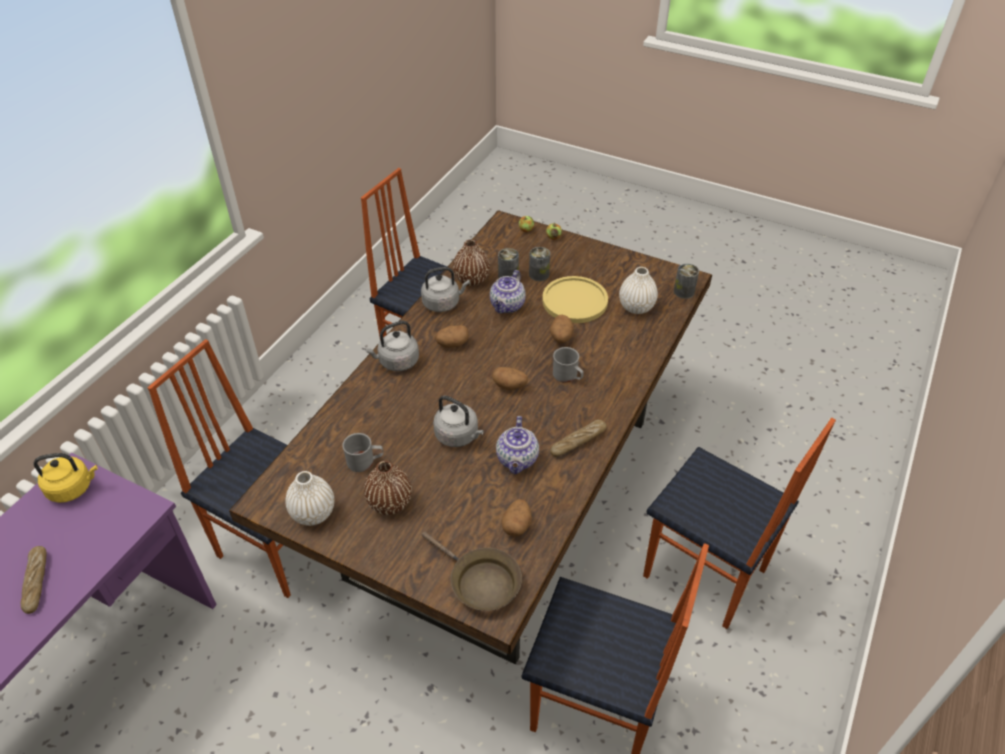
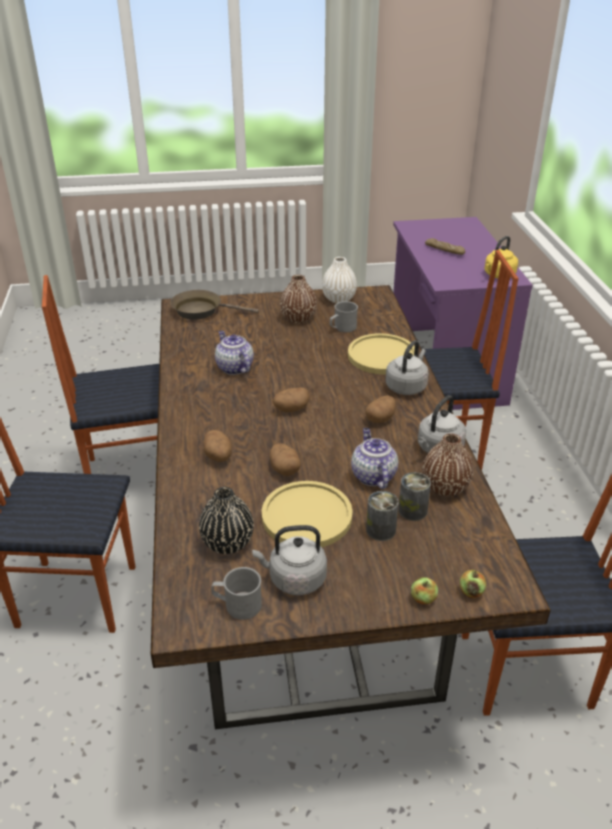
camera: 145 degrees right, 10 degrees down
(374, 404) = (382, 355): none -> yellow plate
(458, 436) = (294, 363): grey kettle -> grey kettle (294, 579)
(517, 525) = (201, 338): potato -> potato (218, 456)
(568, 376) = (245, 438): grey mug -> grey mug (237, 605)
(578, 442) = (195, 395): bread -> none
(636, 307) = (227, 543): white vase -> black vase
(684, 292) = (178, 597): can -> none

